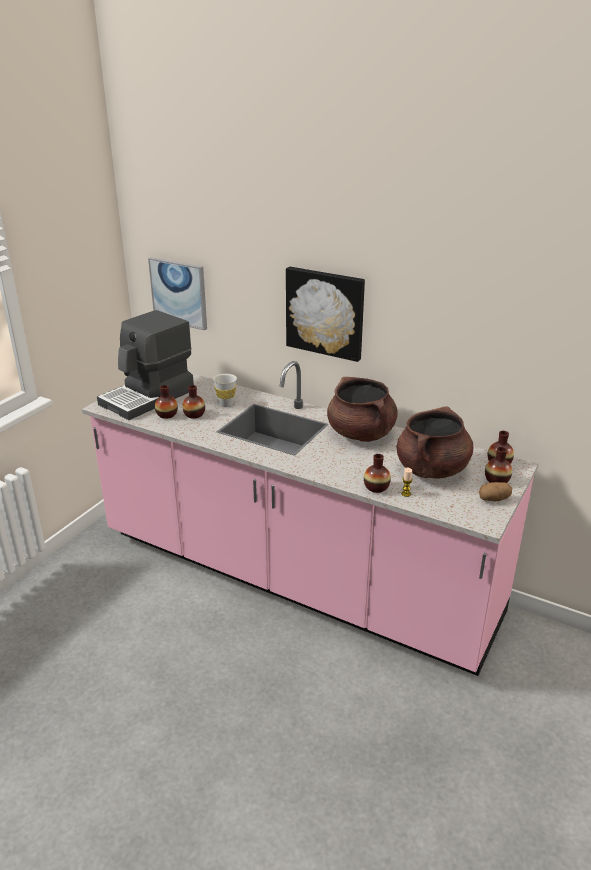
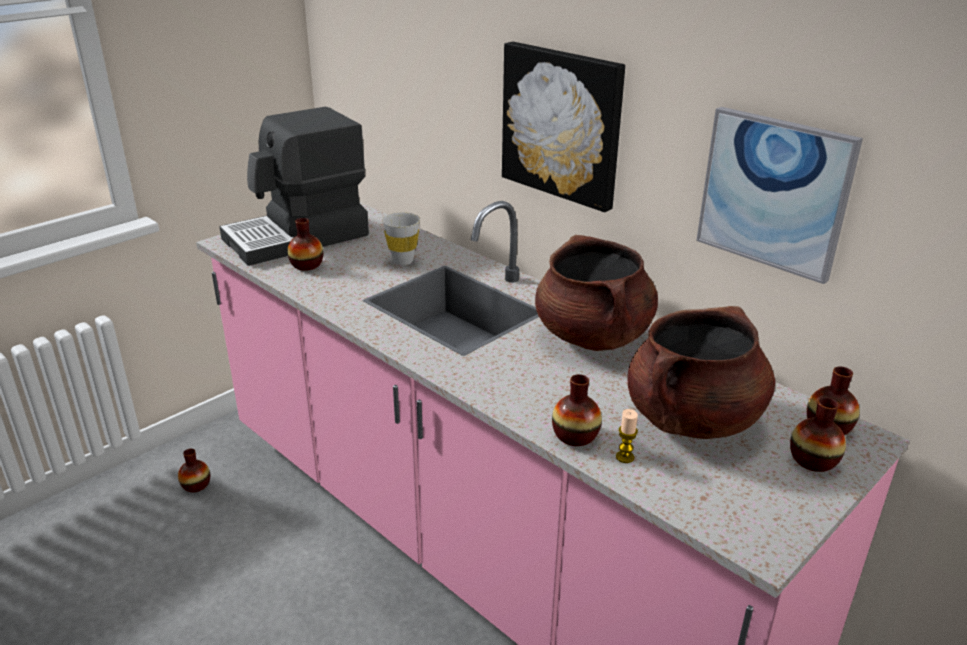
camera: 15 degrees right, 0 degrees up
(179, 293) = (369, 85): picture -> picture (774, 192)
(194, 414) = (346, 270): vase -> vase (196, 485)
(494, 499) = (794, 498): potato -> none

